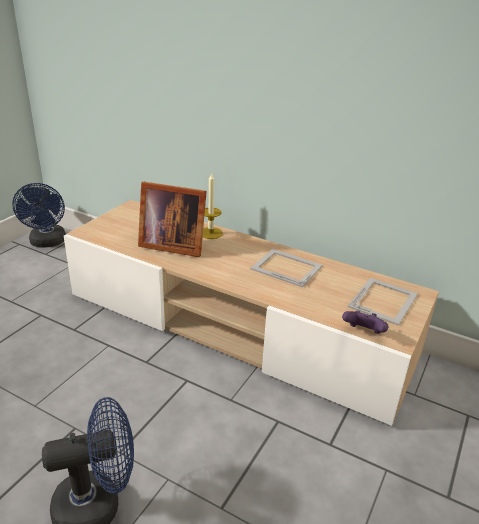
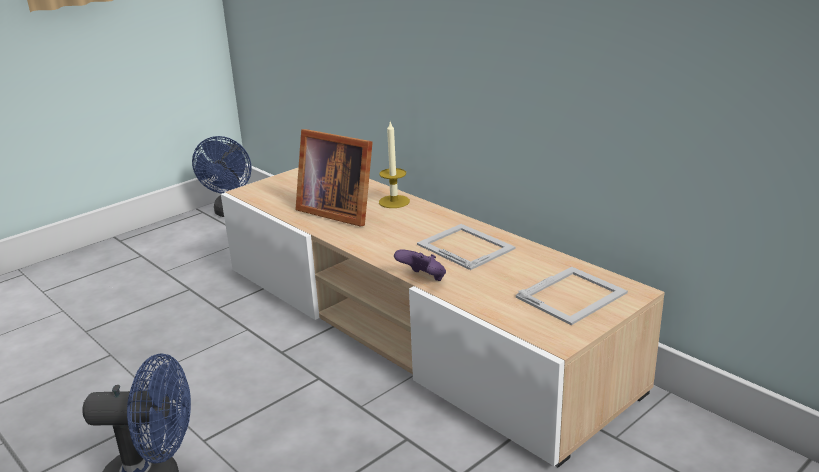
camera: 20 degrees right, 5 degrees down
(363, 333) = (515, 328): purple game controller -> purple game controller (423, 279)

